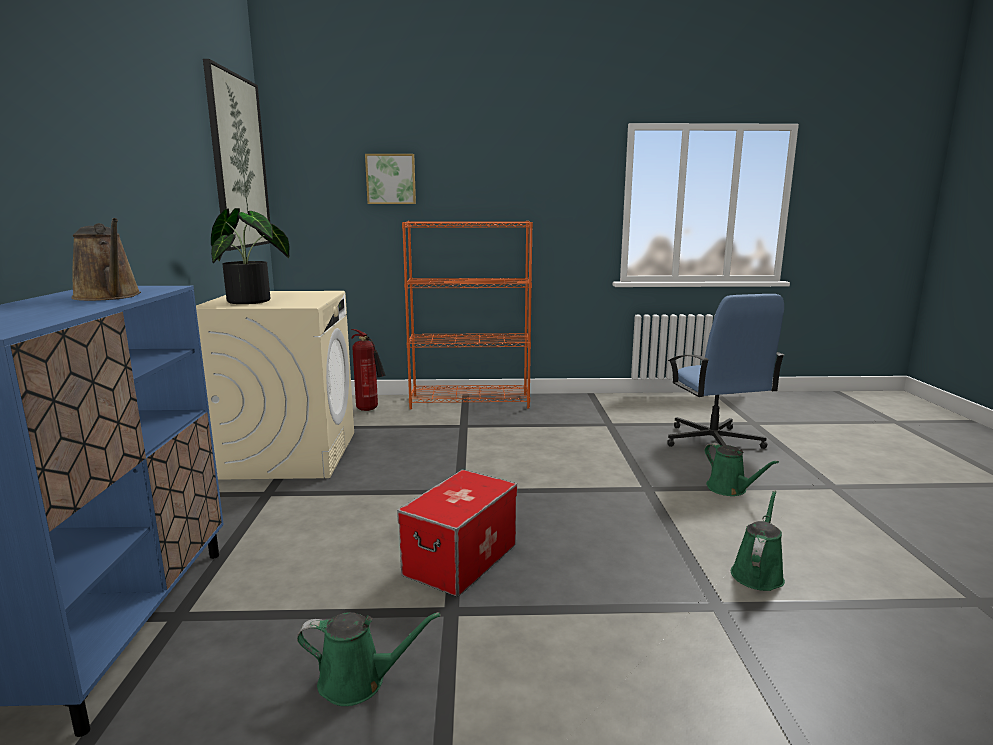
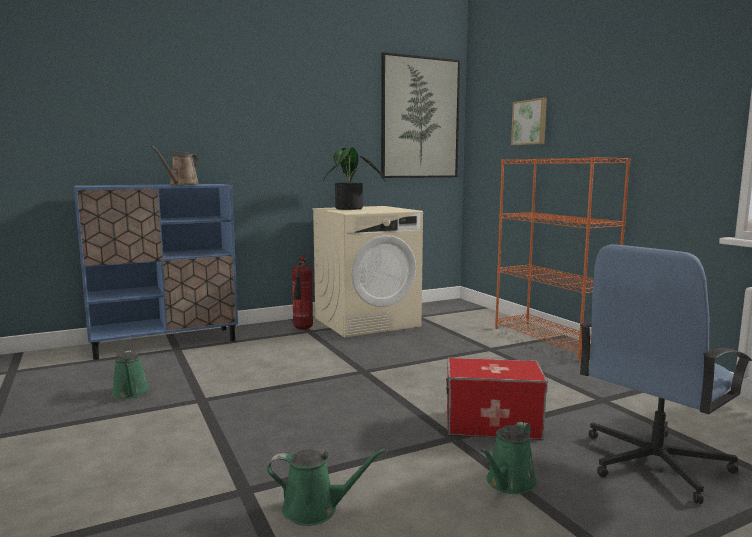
camera: 65 degrees right, 5 degrees down
(369, 410) = (472, 320): fire extinguisher -> fire extinguisher (302, 329)
(461, 560) = (263, 391): storage box -> storage box (492, 424)

